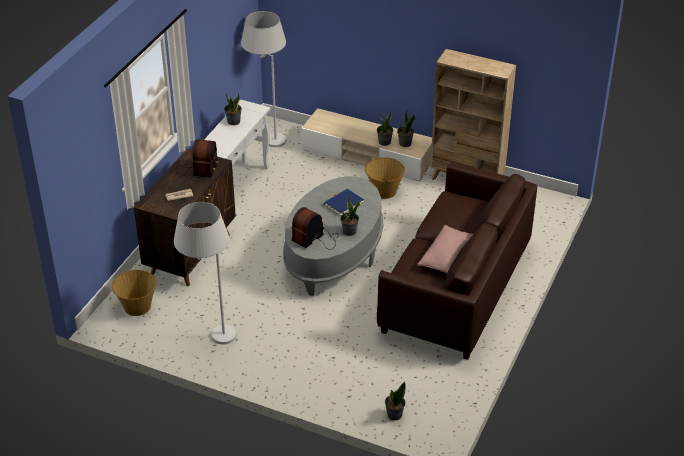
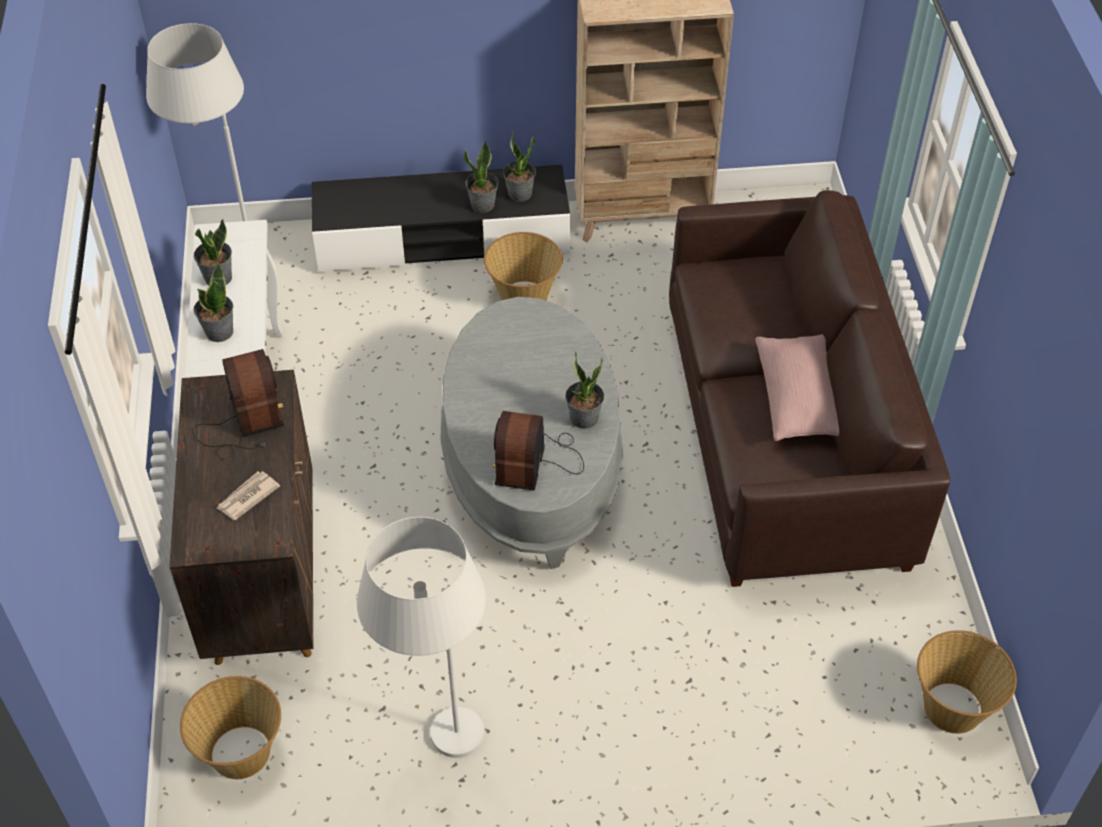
camera: 30 degrees left, 10 degrees up
(343, 203) = (529, 364): blue book -> none
(367, 156) = (442, 239): beige tv stand -> black tv stand
(394, 414) = (881, 748): potted plant -> potted plant (219, 332)
(440, 414) = (953, 707): none -> basket

